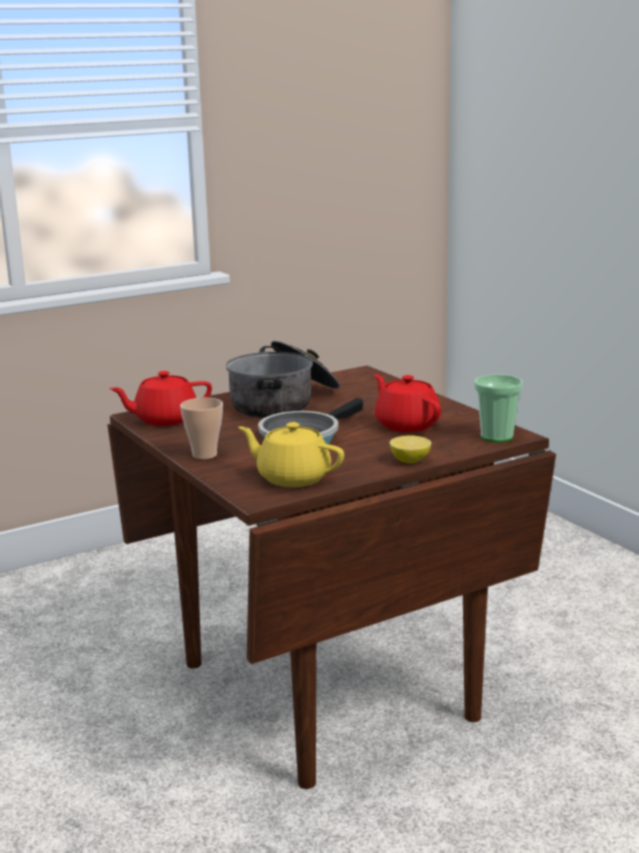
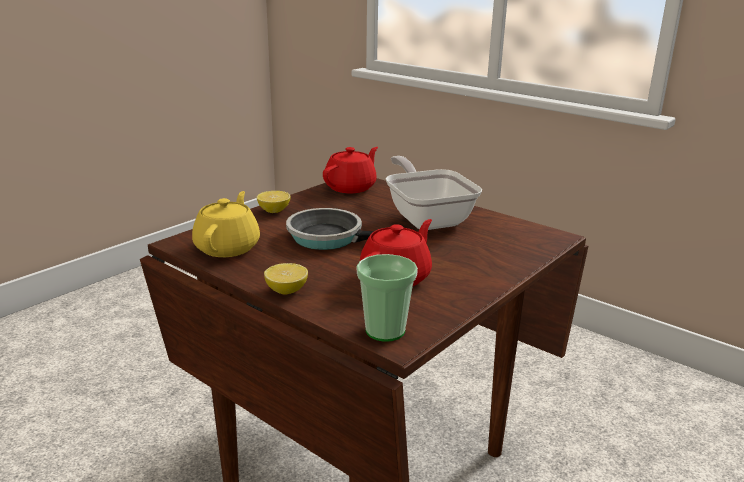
camera: 70 degrees right, 5 degrees up
(165, 419) = (351, 187): red teapot -> red teapot turned 75 degrees clockwise
(204, 455) = (274, 211): cup -> lemon
(284, 402) = (427, 218): cooking pot -> frying pan

